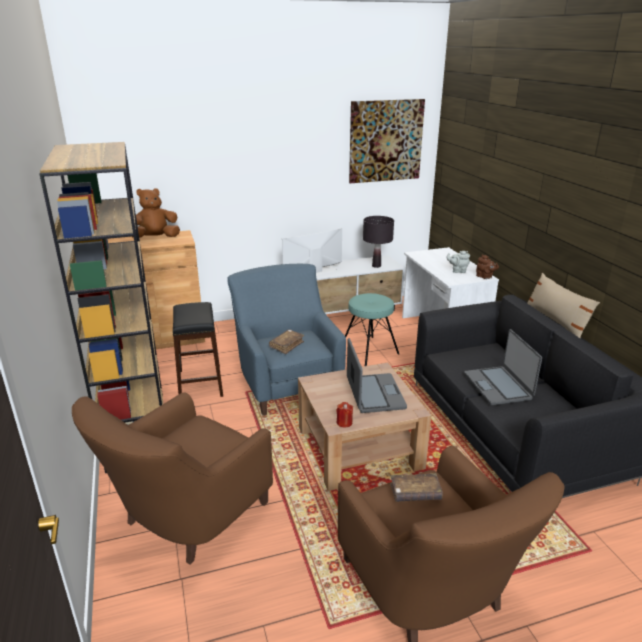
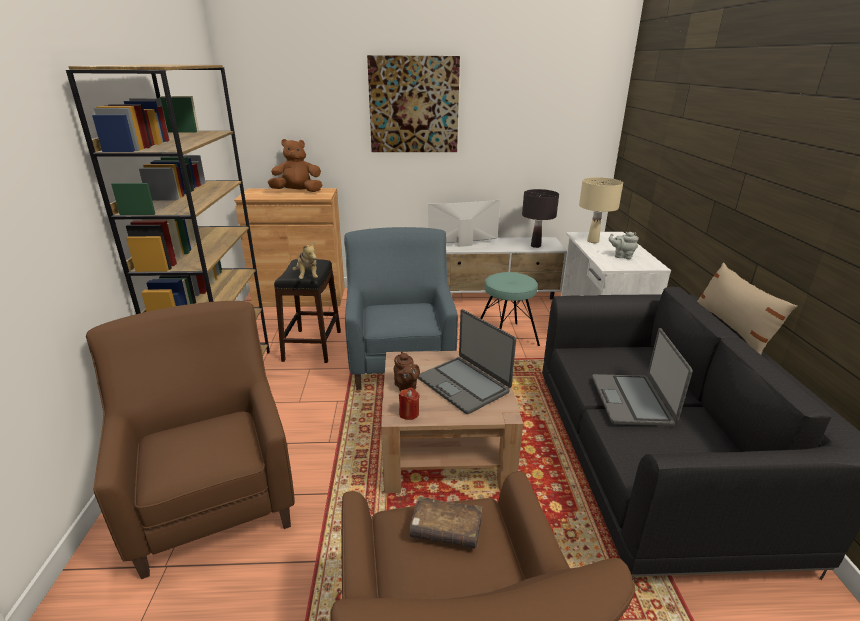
camera: 15 degrees right, 0 degrees up
(185, 519) = (213, 492): brown armchair -> brown armchair turned 105 degrees clockwise
(201, 320) = (308, 277): none -> plush toy
(286, 345) = (392, 315): brown book -> none
(374, 394) = (464, 385): laptop -> laptop turned 135 degrees clockwise
(385, 141) = (560, 104): picture -> picture (414, 105)
(429, 259) = (592, 241): none -> beige table lamp
(485, 277) = (653, 266): brown teapot -> brown teapot (406, 387)

